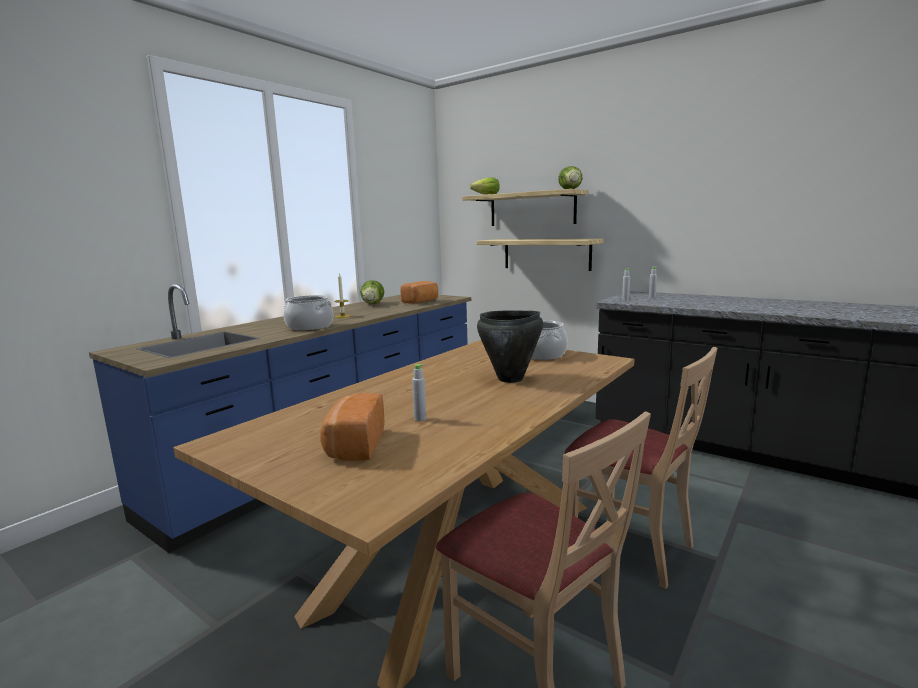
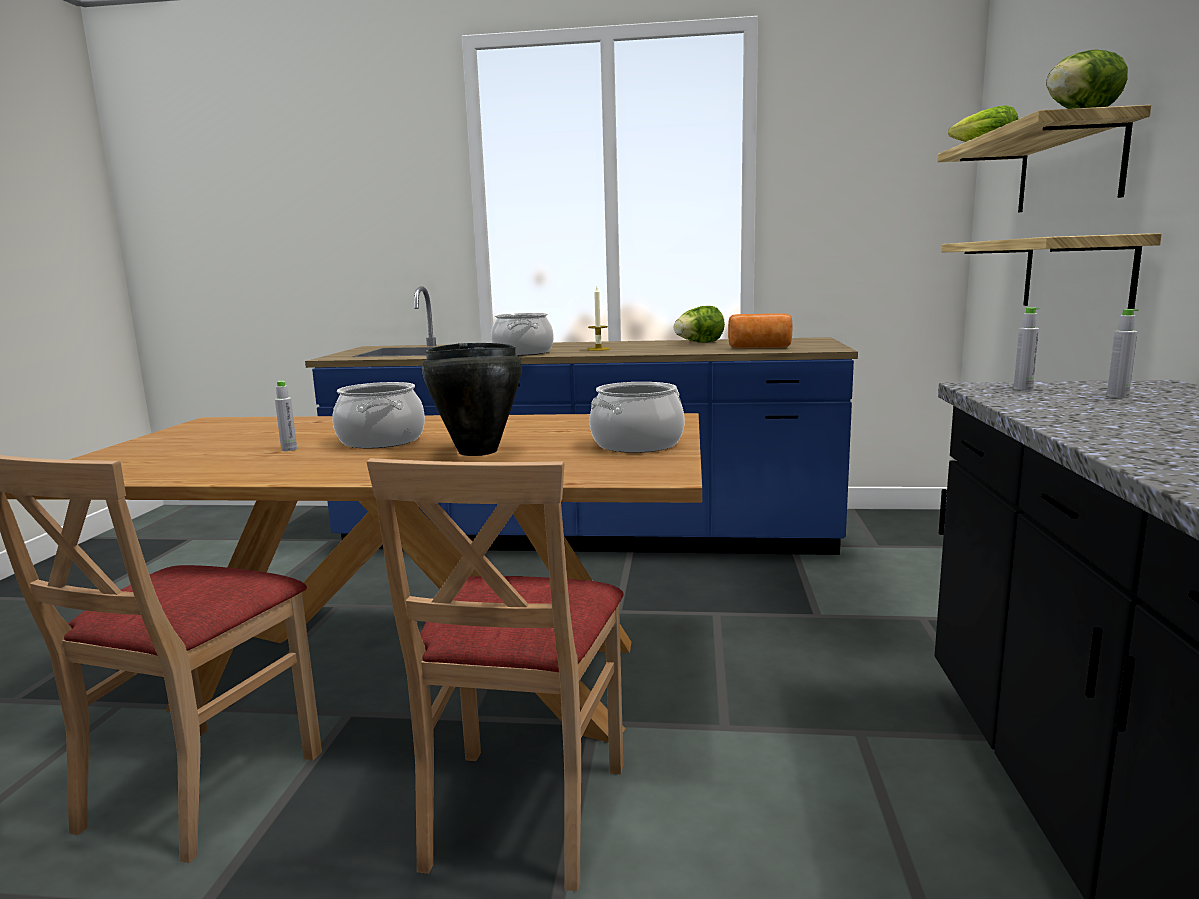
camera: 60 degrees right, 0 degrees up
(354, 445) = (202, 447): bread -> none
(438, 395) = (380, 441): none -> cooking pot

